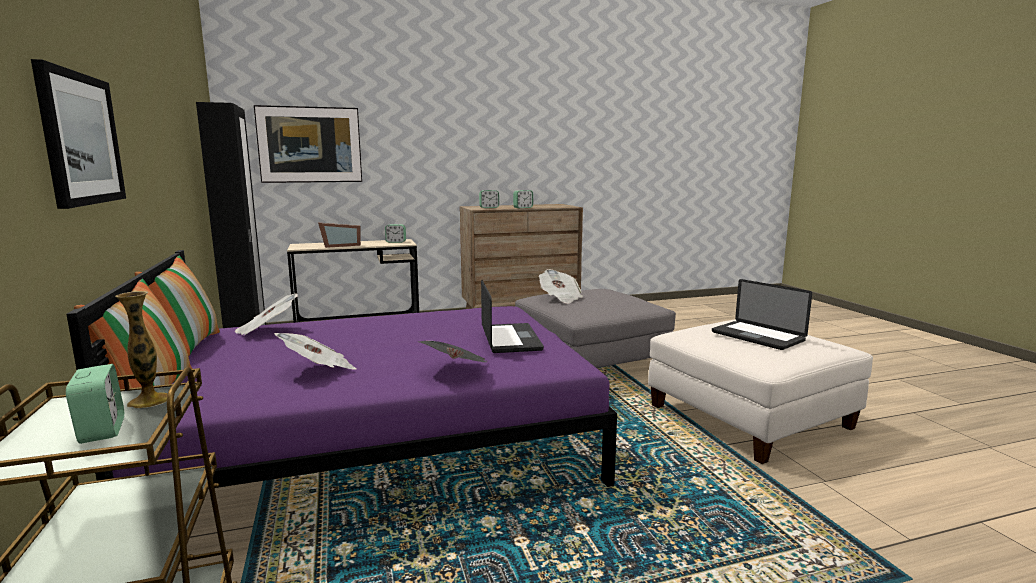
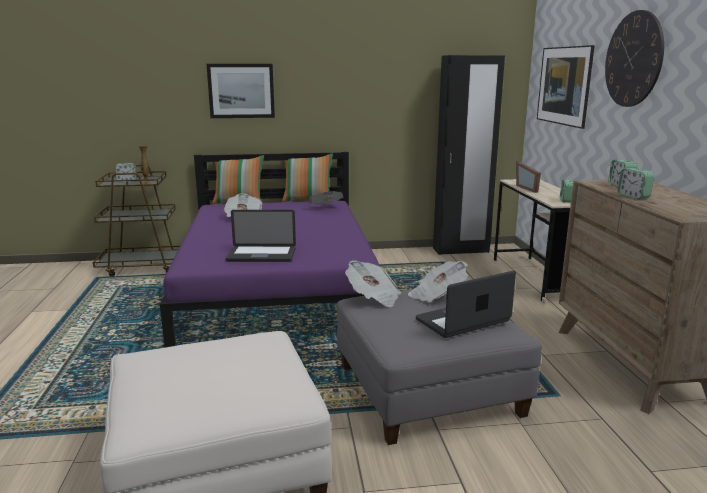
camera: 100 degrees right, 5 degrees up
(419, 122) = (633, 59): none -> wall clock
(457, 371) = (211, 241): newspaper -> newspaper (373, 297)
(757, 336) = (208, 371): laptop -> laptop (463, 320)

